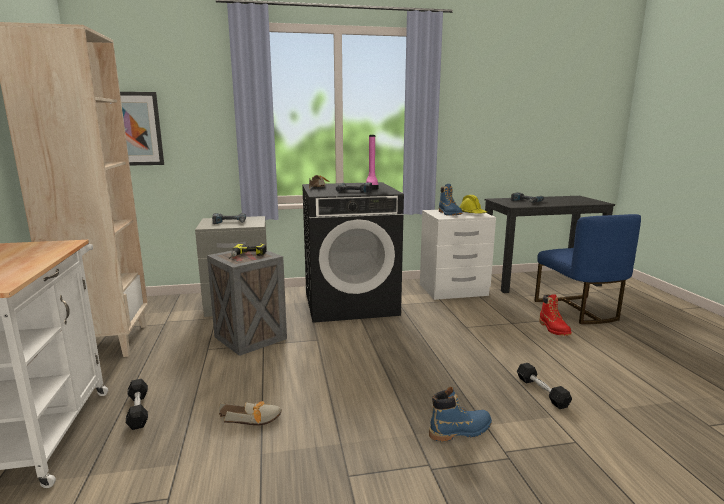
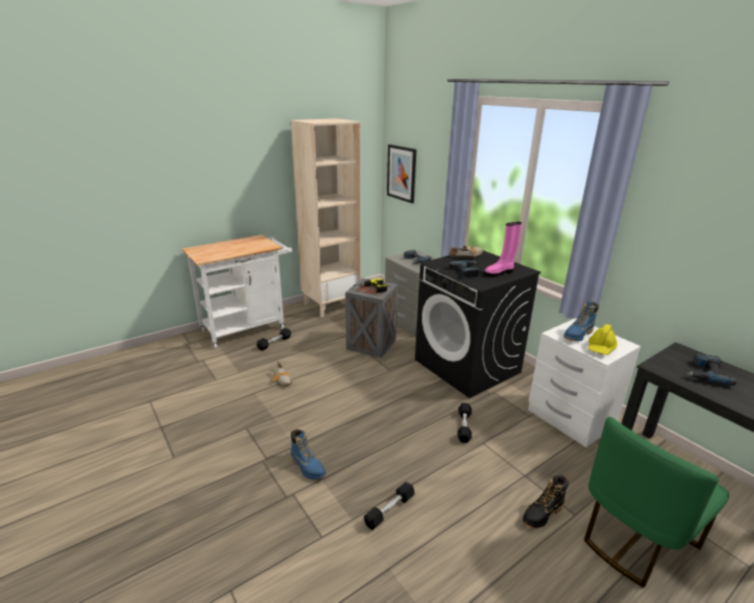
camera: 65 degrees right, 10 degrees up
(440, 328) = (464, 427): none -> black dumbbell
(554, 329) = (542, 513): red boot -> black boot
(579, 310) = (634, 539): blue chair -> green chair

